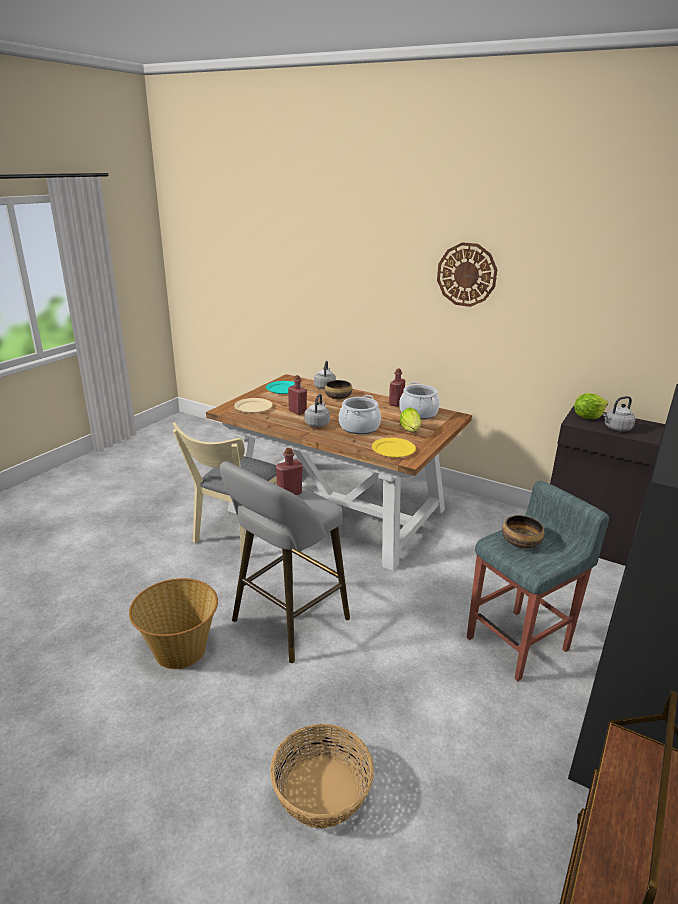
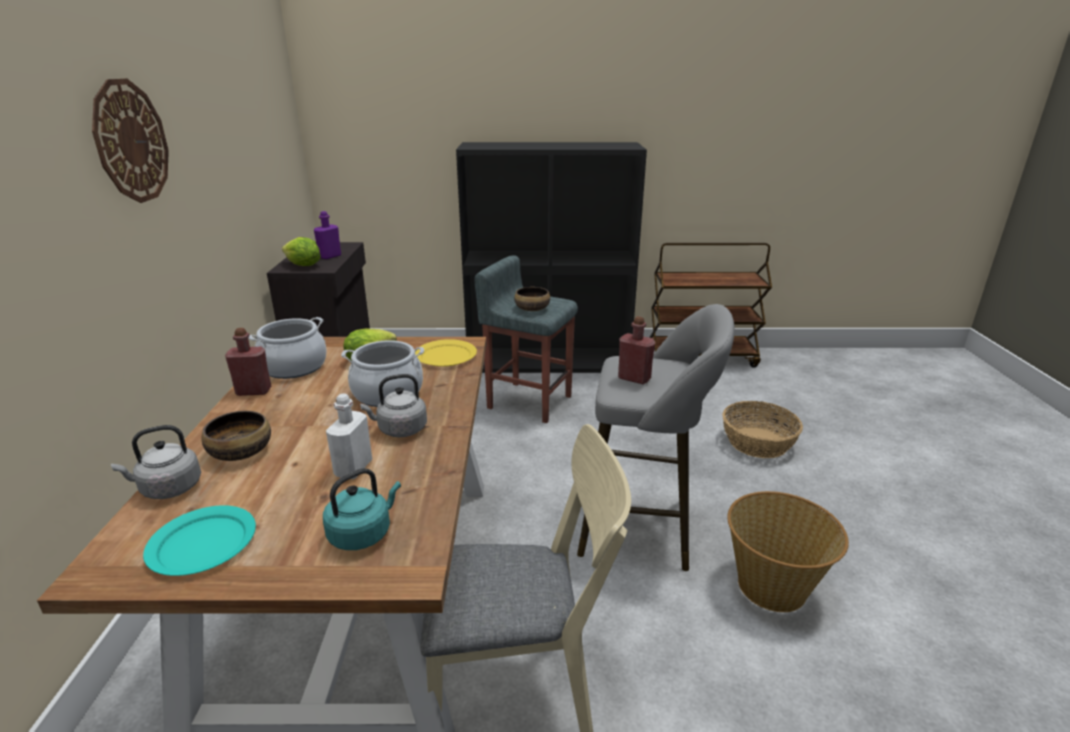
camera: 120 degrees left, 0 degrees up
(253, 407) = (363, 533): beige plate -> turquoise kettle
(297, 411) = (353, 468): red bottle -> white bottle
(616, 428) = (330, 256): grey kettle -> purple bottle

